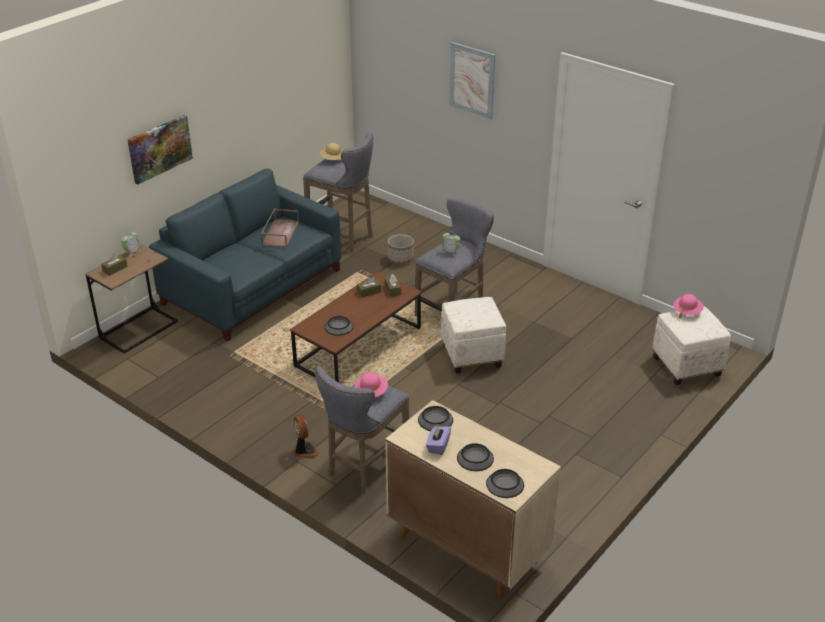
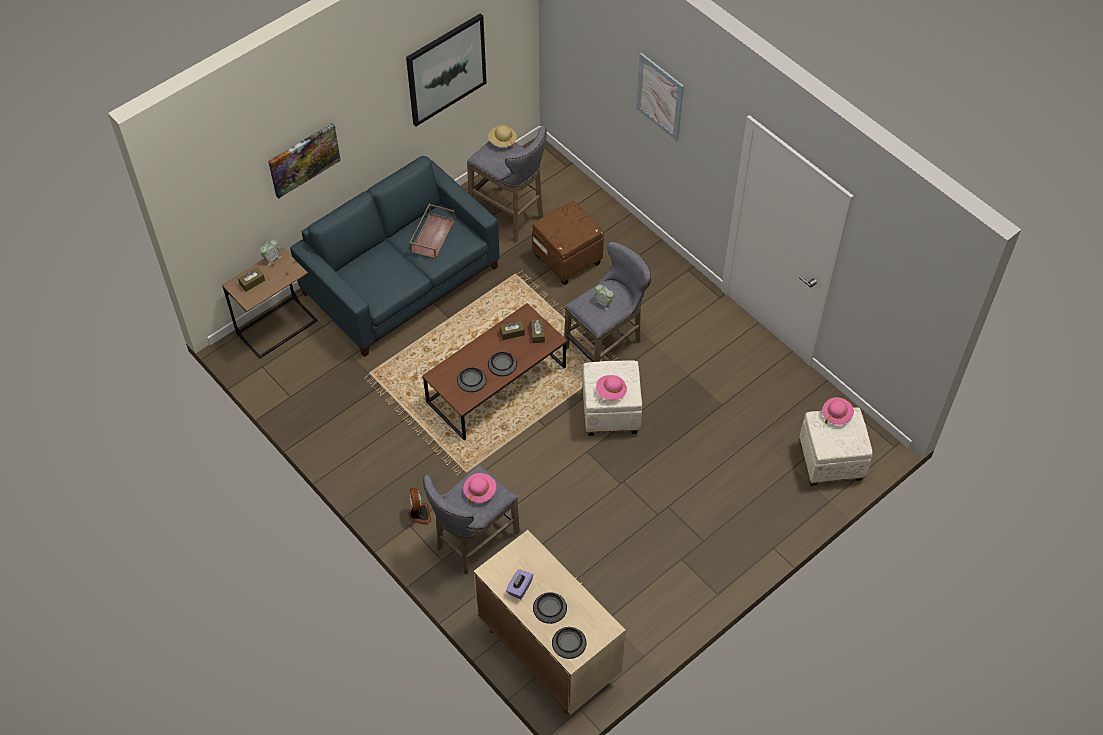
camera: 10 degrees right, 20 degrees up
(279, 89) = (446, 69): none -> picture
(400, 259) = (566, 259): planter -> brown ottoman
(435, 420) = (524, 555): bowl -> bowl (502, 364)
(474, 318) = (611, 392): none -> pink hat

